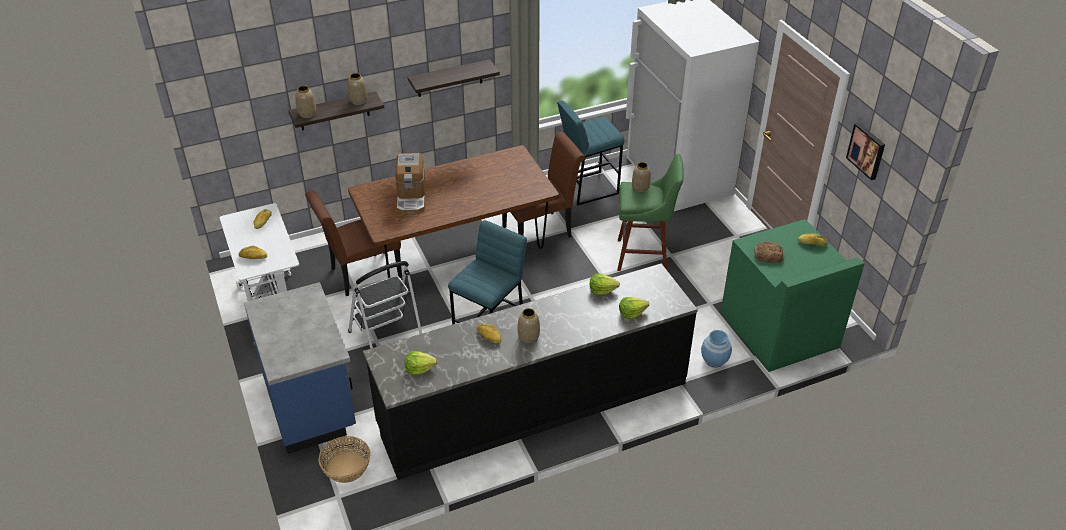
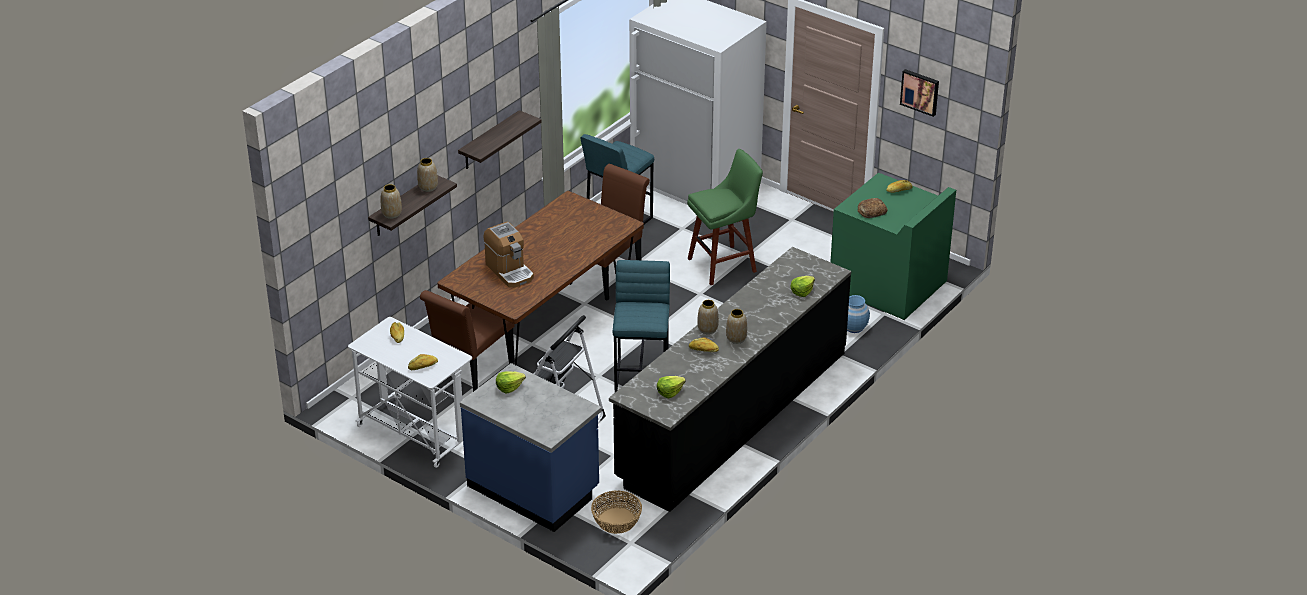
camera: 30 degrees left, 5 degrees down
(602, 290) = (762, 283): lettuce -> lettuce (509, 387)
(640, 188) = (712, 194): vase -> vase (707, 329)

